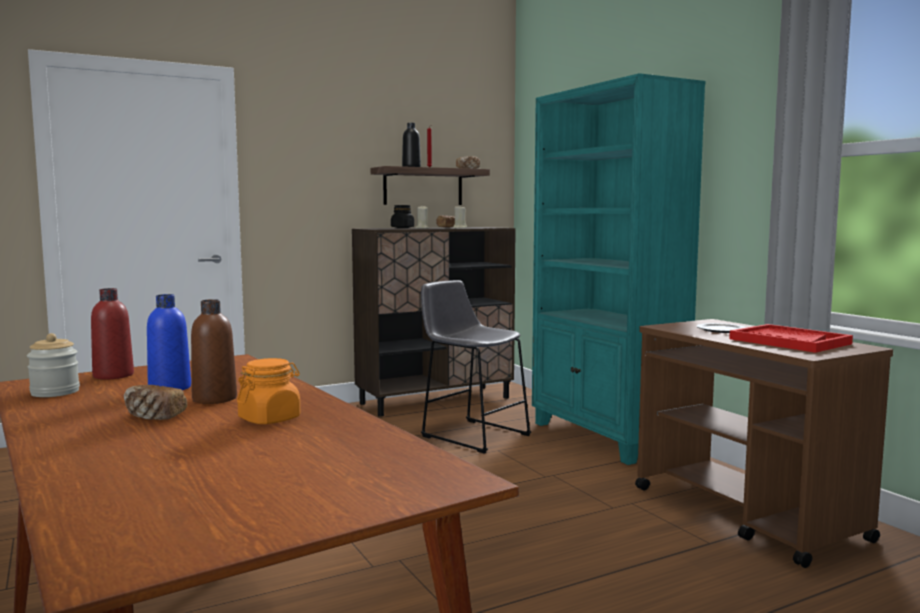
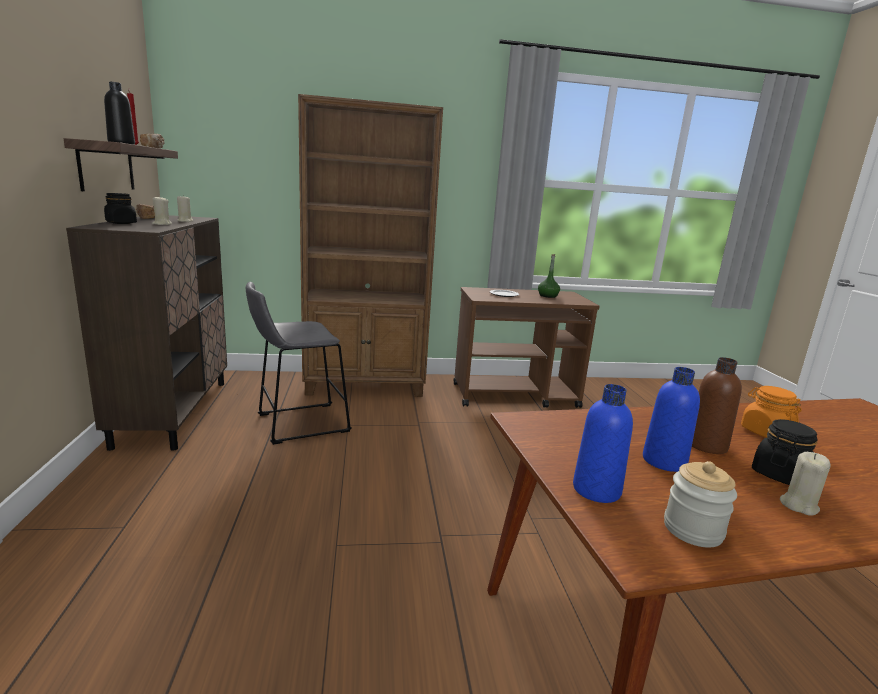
camera: 70 degrees left, 10 degrees up
(91, 417) = (798, 505): none -> beige candle
(113, 375) = (596, 490): red bottle -> blue bottle
(154, 416) = (779, 474): bread -> black jar
(605, 437) = (366, 385): turquoise bookcase -> brown bookcase
(789, 341) = (547, 296): red tray -> green bottle

